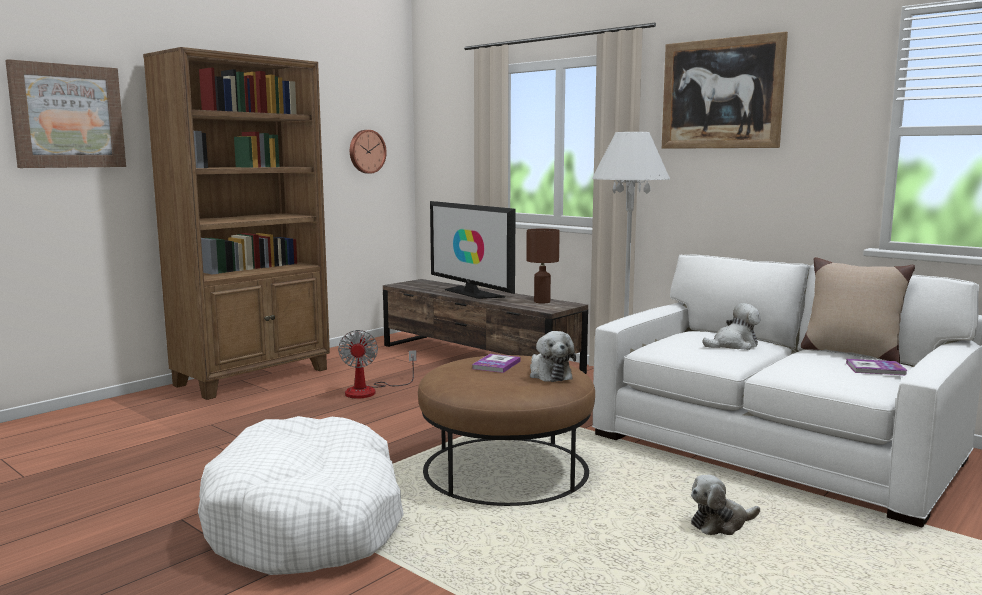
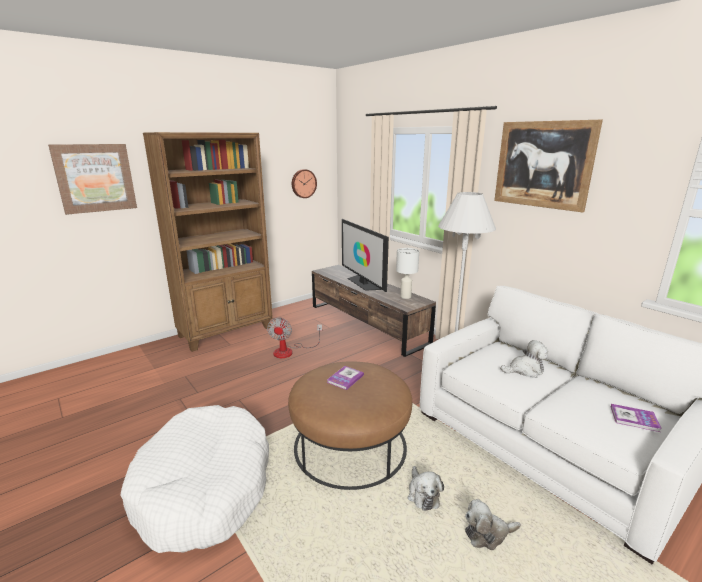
camera: 10 degrees right, 10 degrees up
(542, 302) = (406, 296): brown table lamp -> white table lamp
(549, 374) = (377, 395): plush toy -> plush toy (422, 494)
(850, 353) = (616, 390): beige pillow -> none

